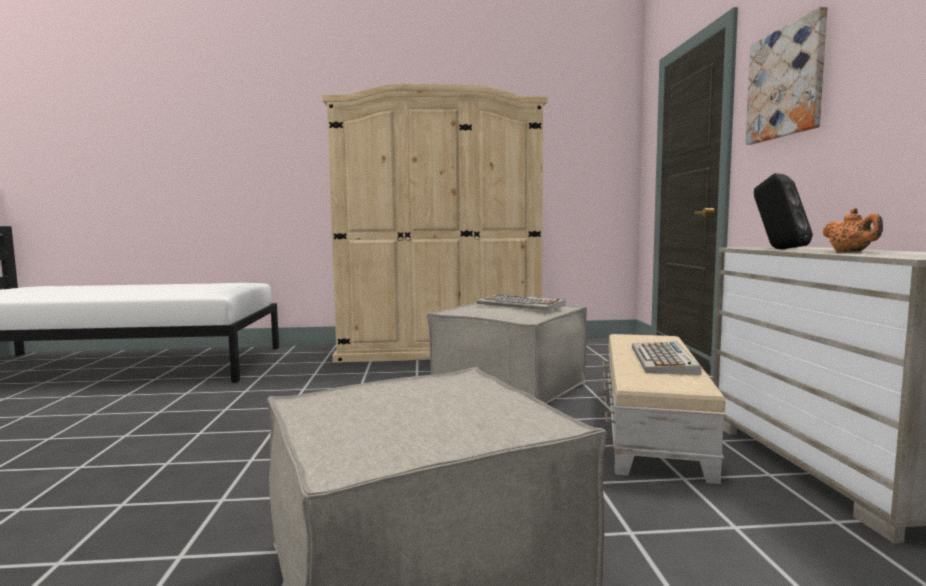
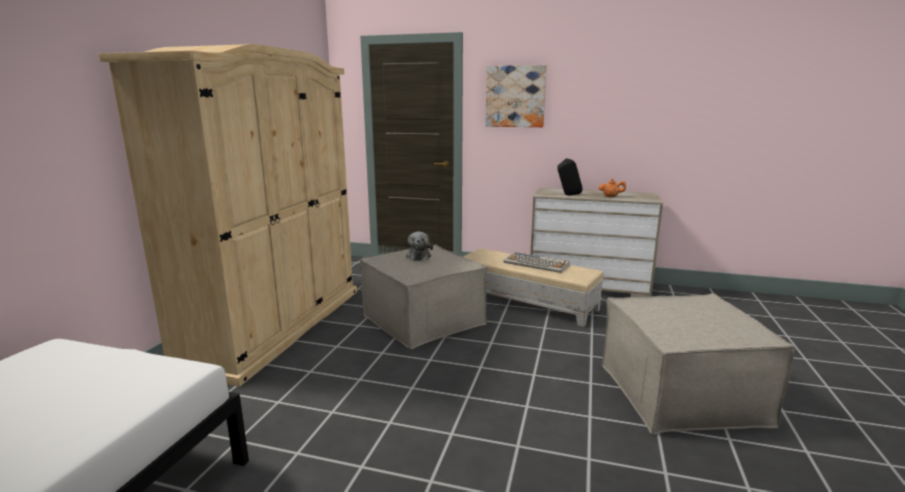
camera: 70 degrees left, 10 degrees up
(521, 304) = (419, 256): keyboard -> plush toy

